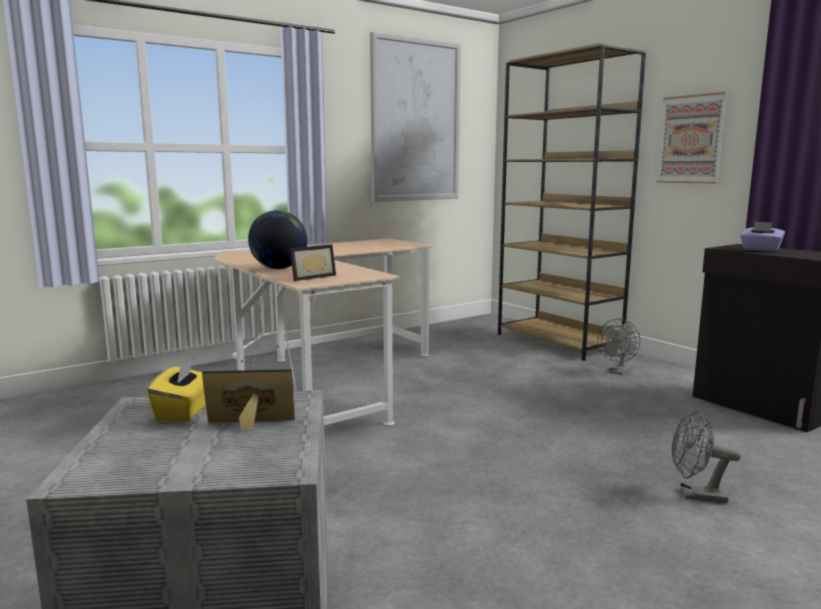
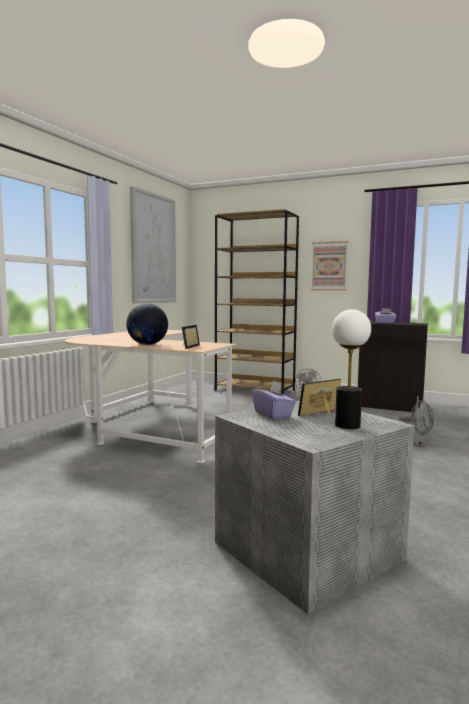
camera: 30 degrees left, 5 degrees down
(185, 411) = (273, 414): yellow tissue box -> purple tissue box
(216, 457) = (347, 425): none -> table lamp
(696, 495) = (416, 444): grey fan -> grey fan turned 120 degrees counterclockwise

